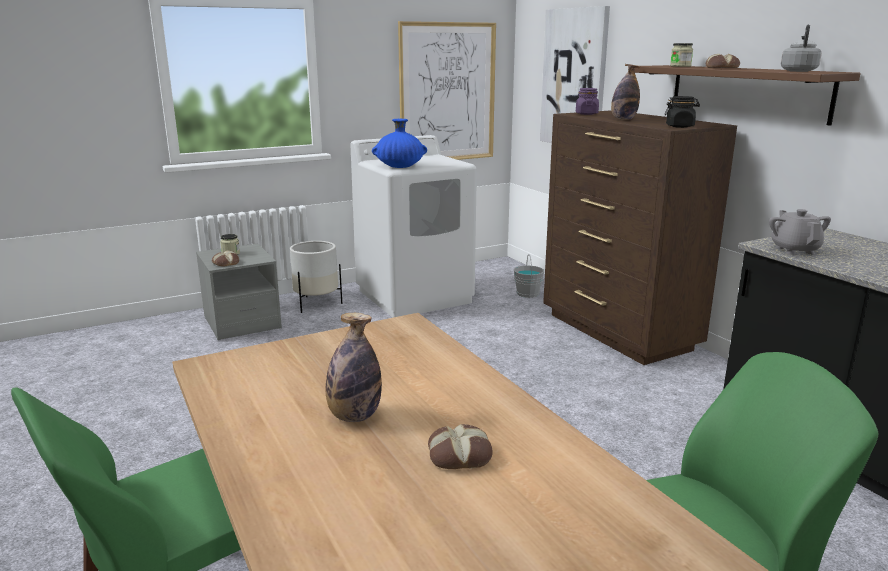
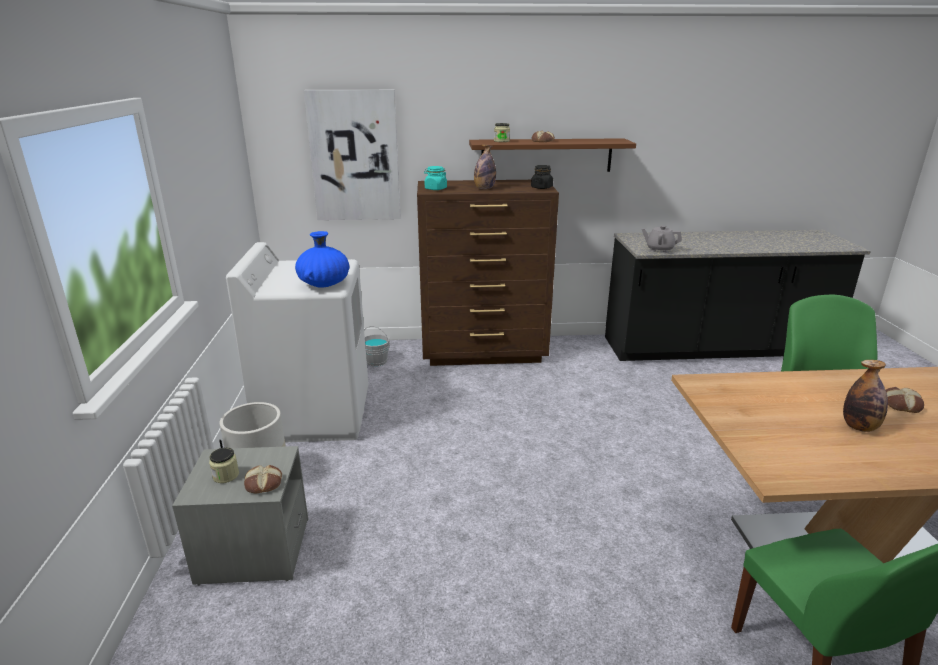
camera: 65 degrees left, 5 degrees up
(447, 93) = (228, 191): picture -> none
(586, 114) = (435, 189): purple jar -> turquoise jar
(798, 71) = (604, 141): grey kettle -> none

